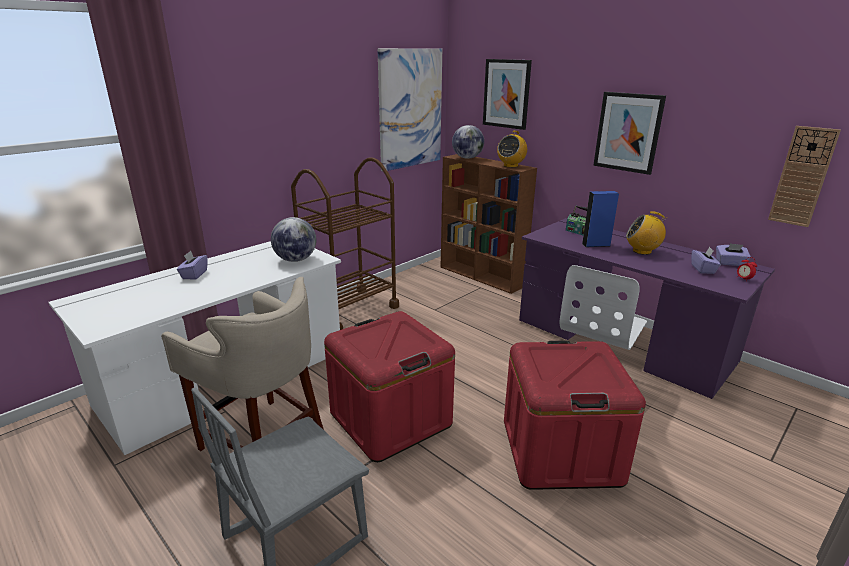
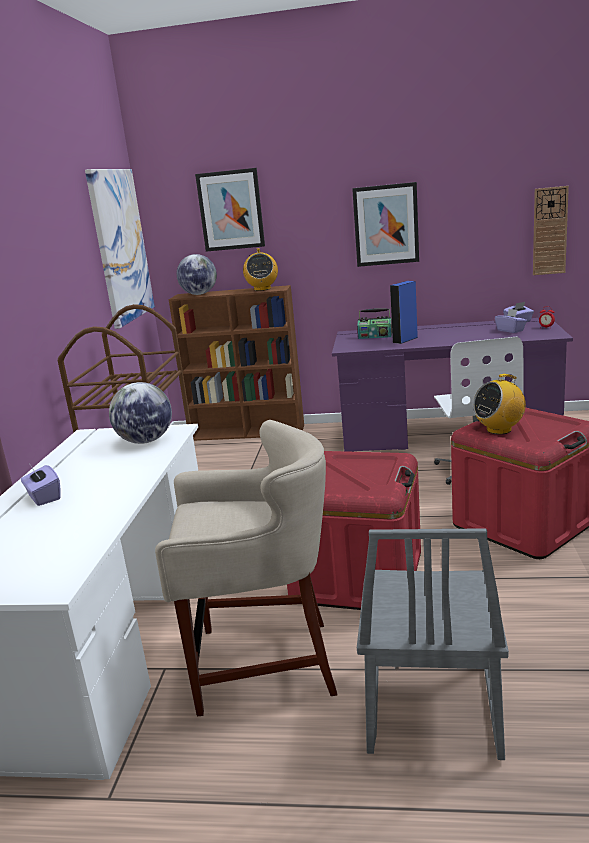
camera: 35 degrees left, 5 degrees down
(642, 251) = (447, 333): radio -> radio (499, 430)

